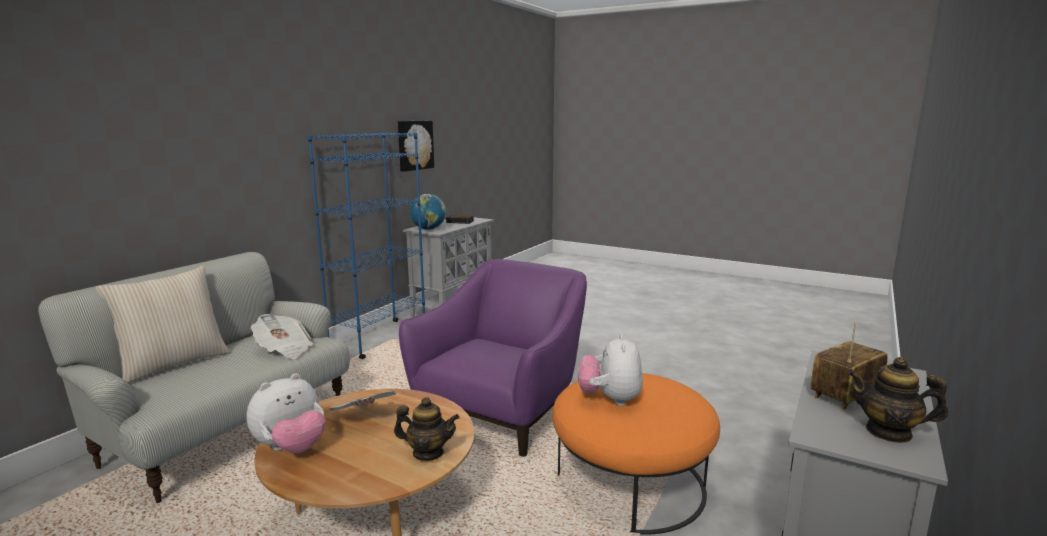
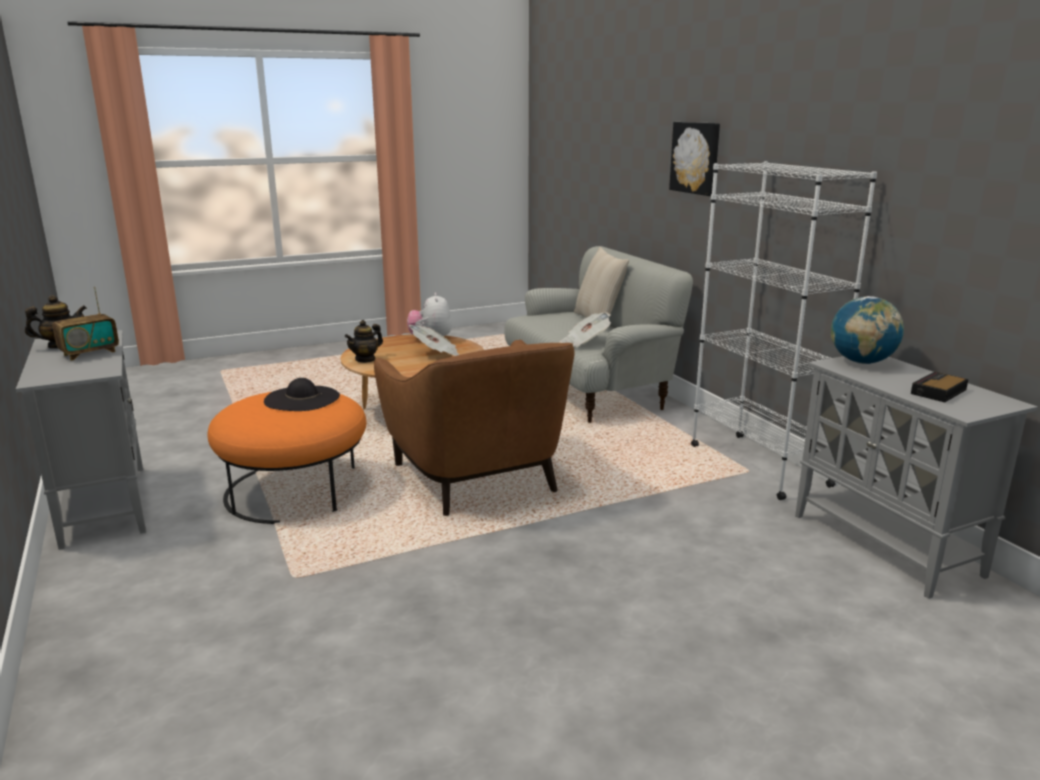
camera: 125 degrees right, 5 degrees up
(379, 339) = (757, 465): blue bookcase -> white bookcase
(414, 145) = (952, 209): picture -> picture (696, 158)
(502, 412) = (478, 478): purple armchair -> brown armchair
(610, 399) = (302, 398): plush toy -> black hat
(845, 396) = (89, 353): radio -> radio turned 45 degrees clockwise

